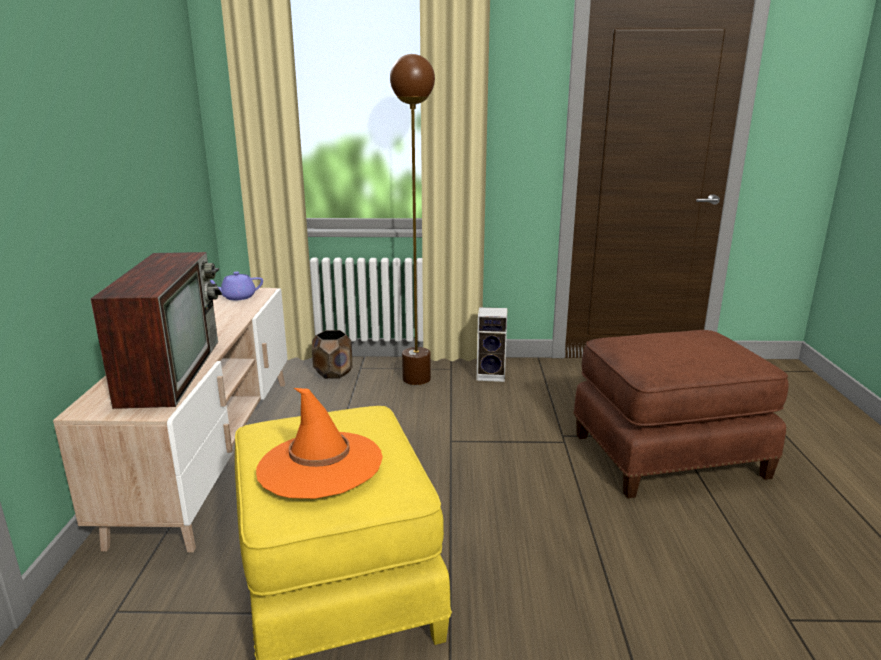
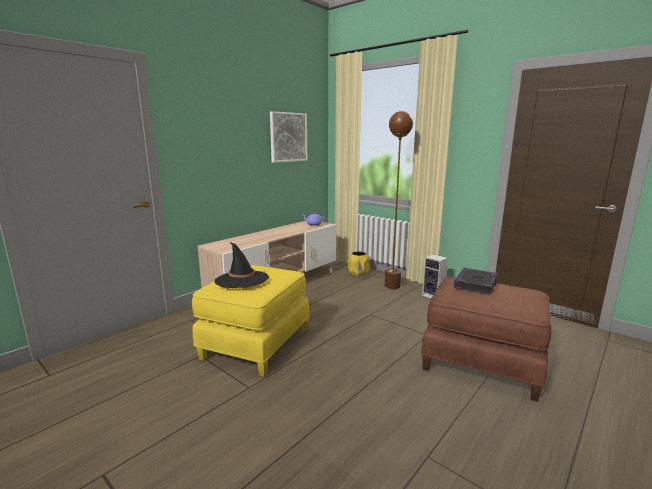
camera: 40 degrees right, 5 degrees down
(149, 107) = (288, 137): none -> picture
(171, 370) = (249, 241): television -> none
(320, 465) = (242, 279): orange hat -> black hat
(334, 373) = (358, 273): brown planter -> yellow planter
(651, 342) = (476, 284): none -> book

